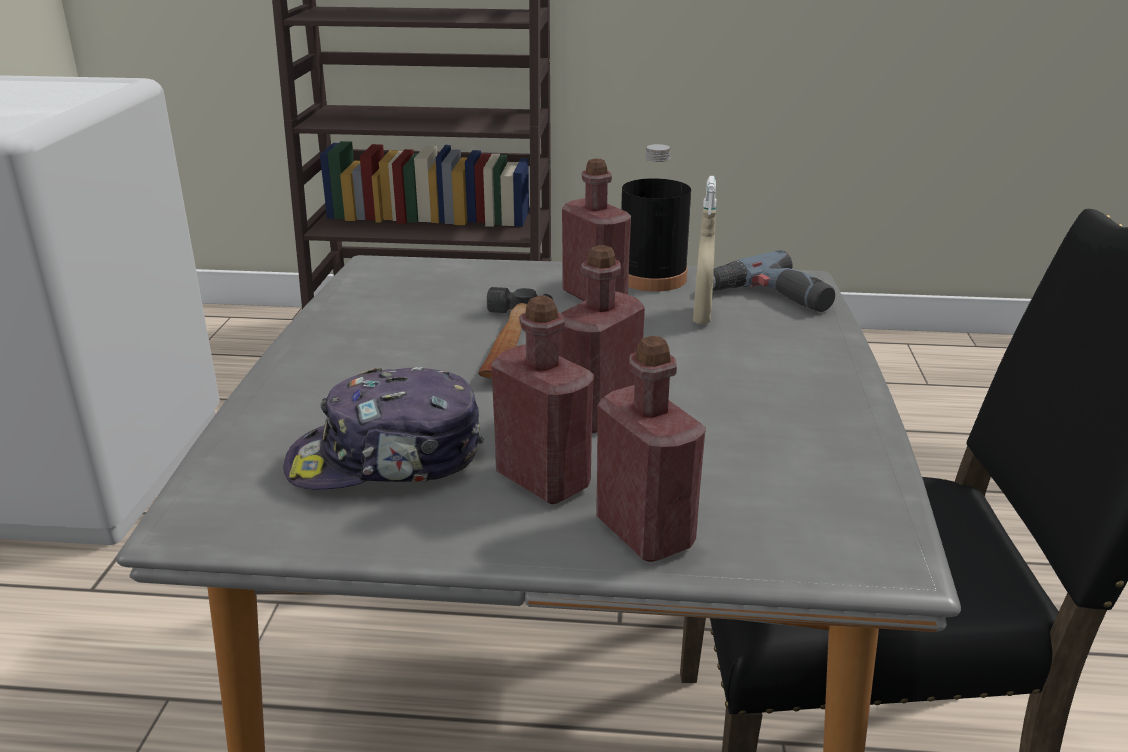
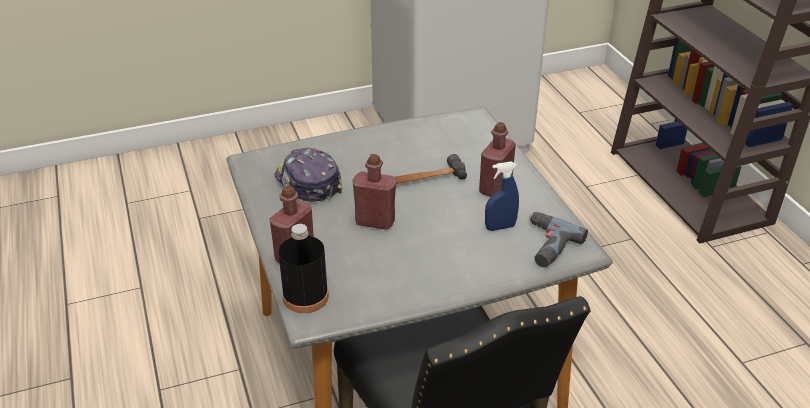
camera: 65 degrees right, 10 degrees up
(543, 480) = (315, 222): red bottle -> none
(652, 278) = (536, 200): black bottle -> black bottle (305, 297)
(701, 316) = (500, 227): beige spray bottle -> blue spray bottle

